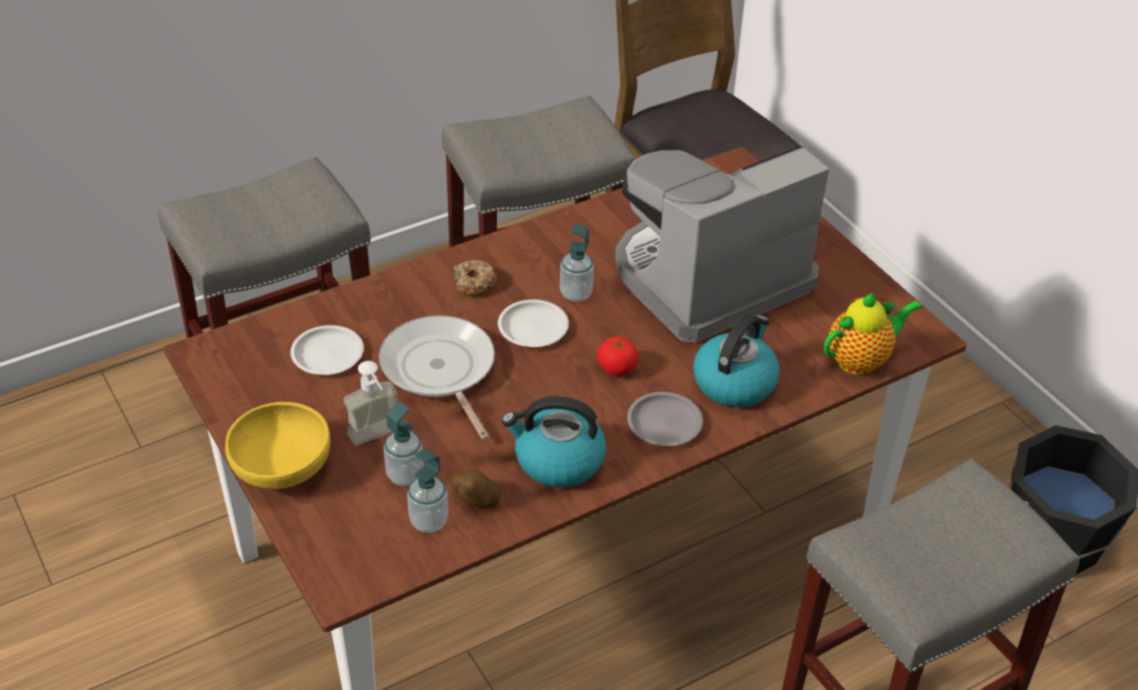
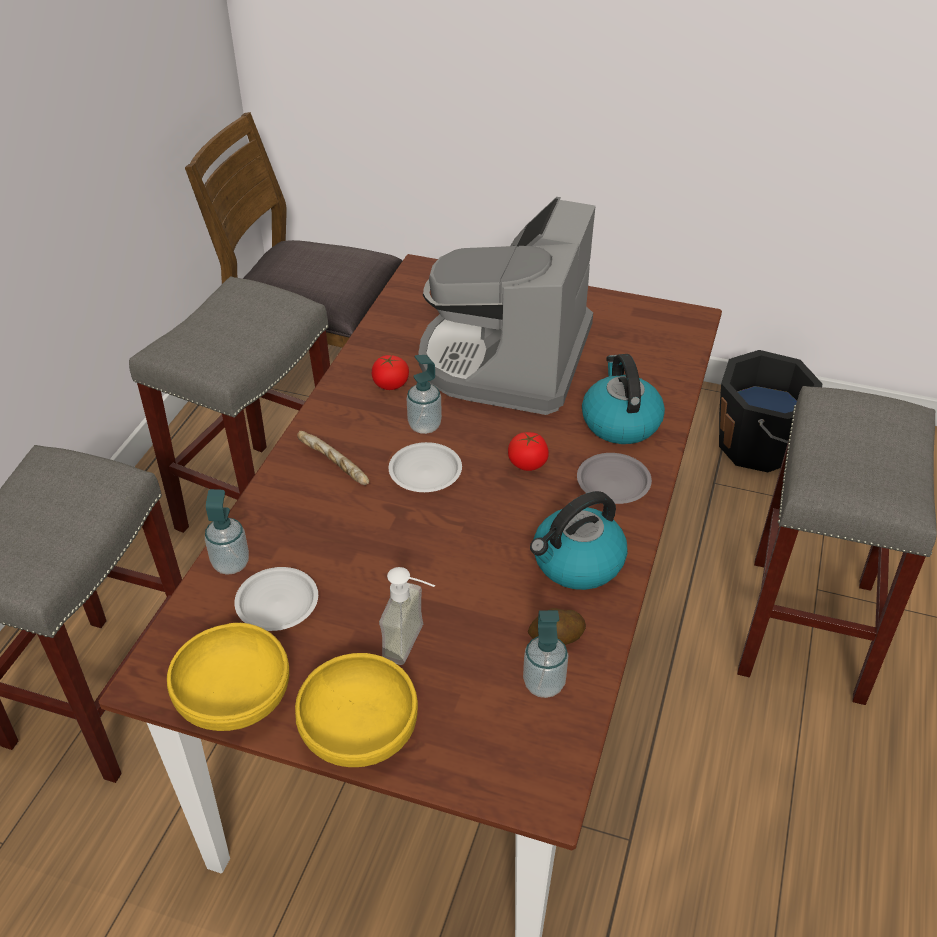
camera: 40 degrees left, 0 degrees up
(236, 396) = (235, 698): none -> yellow bowl
(405, 475) = (475, 659): soap dispenser -> soap dispenser (231, 563)
(440, 371) = (394, 553): frying pan -> none
(474, 284) = (333, 466): donut -> bread
(590, 247) = (391, 384): none -> tomato
(861, 360) = (677, 357): teapot -> none

